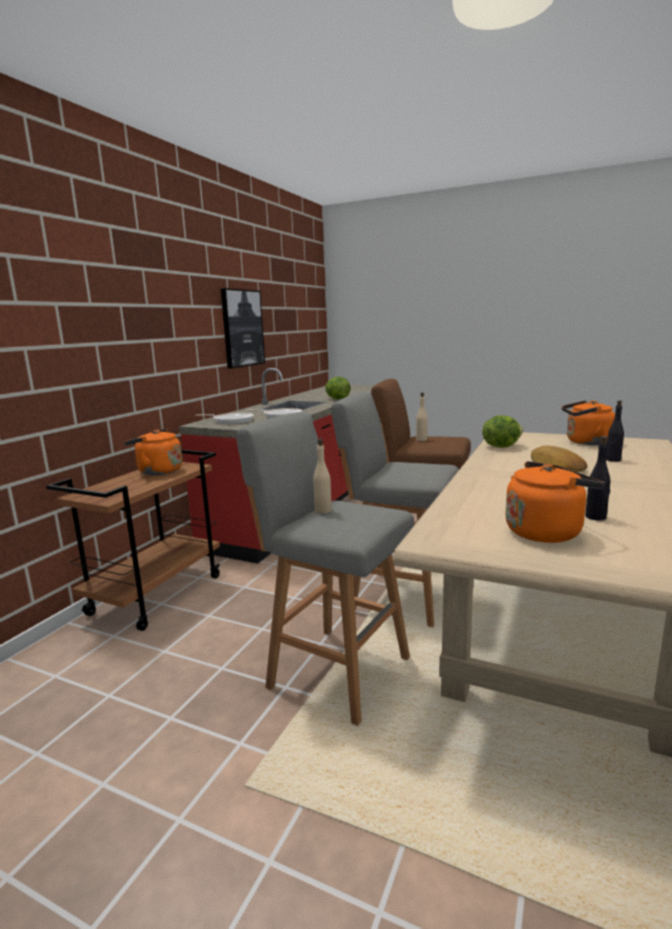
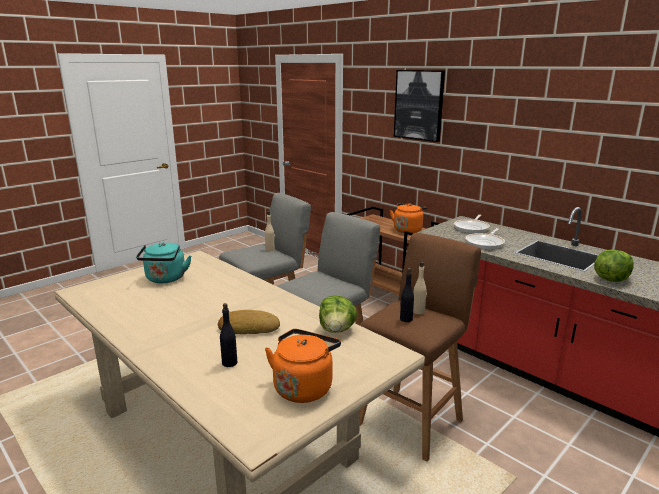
camera: 110 degrees right, 5 degrees up
(242, 328) = (583, 156): picture -> picture (419, 105)
(546, 531) = (165, 279): orange kettle -> turquoise kettle
(596, 517) = (157, 297): black bottle -> black bottle (405, 319)

